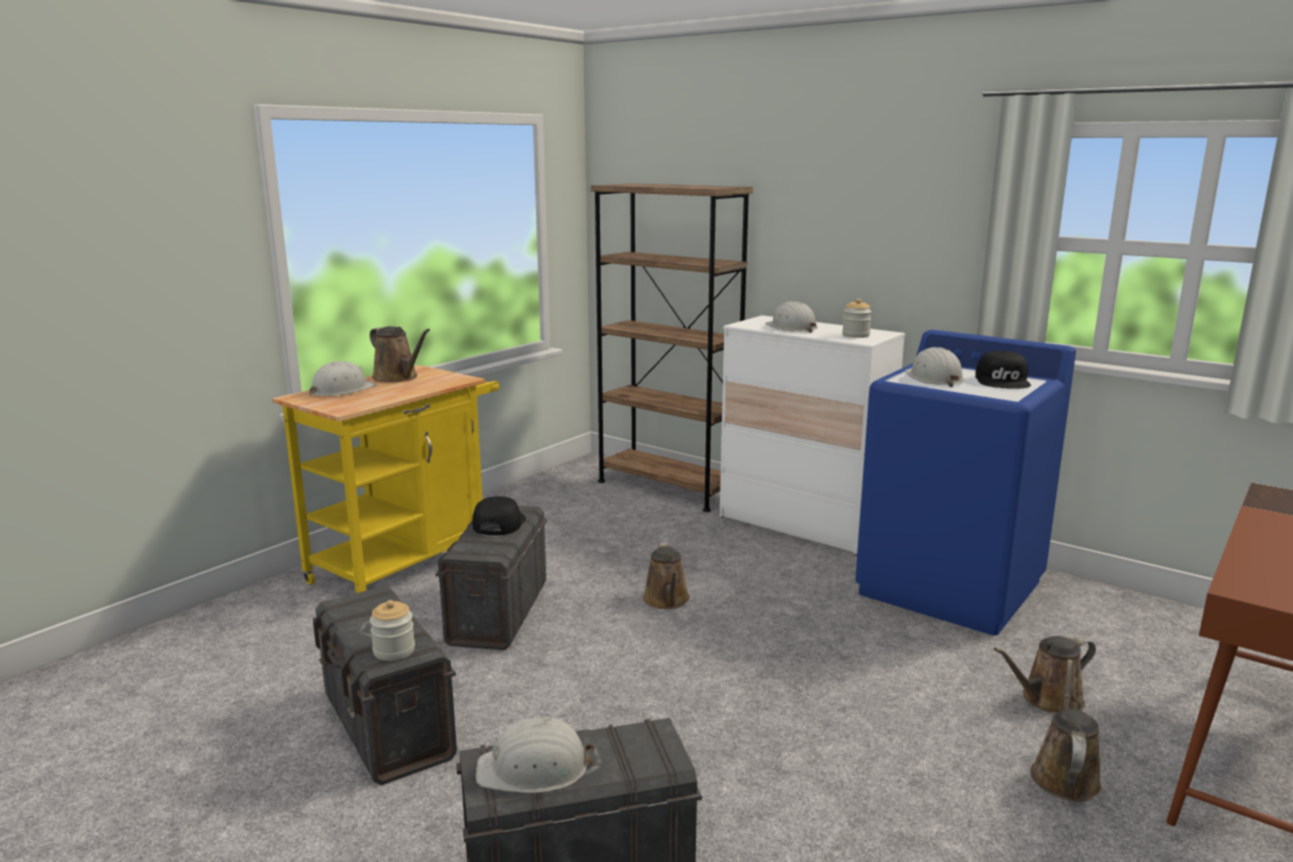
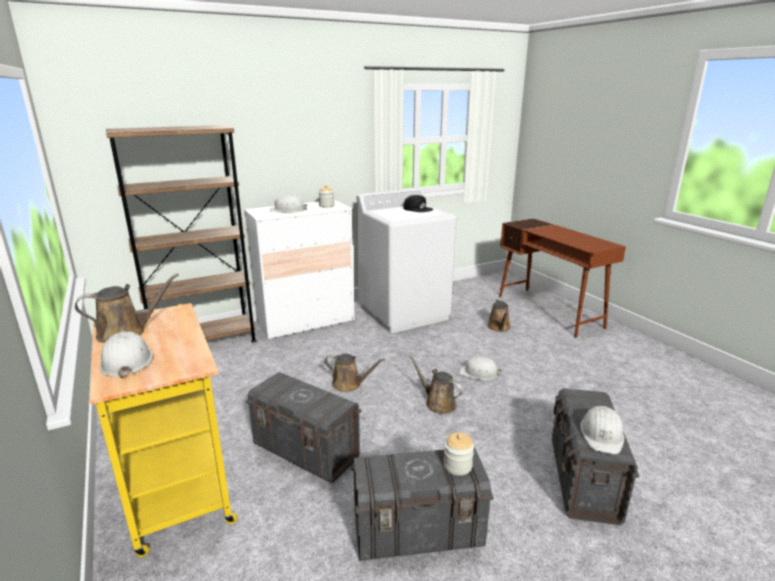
camera: 65 degrees left, 5 degrees up
(498, 523) = (291, 392): black cap -> none
(933, 378) = (400, 215): white hard hat -> white hard hat (479, 373)
(951, 588) = (404, 313): blue washing machine -> white washing machine
(1064, 775) = (545, 343): brown watering can -> brown watering can (438, 403)

